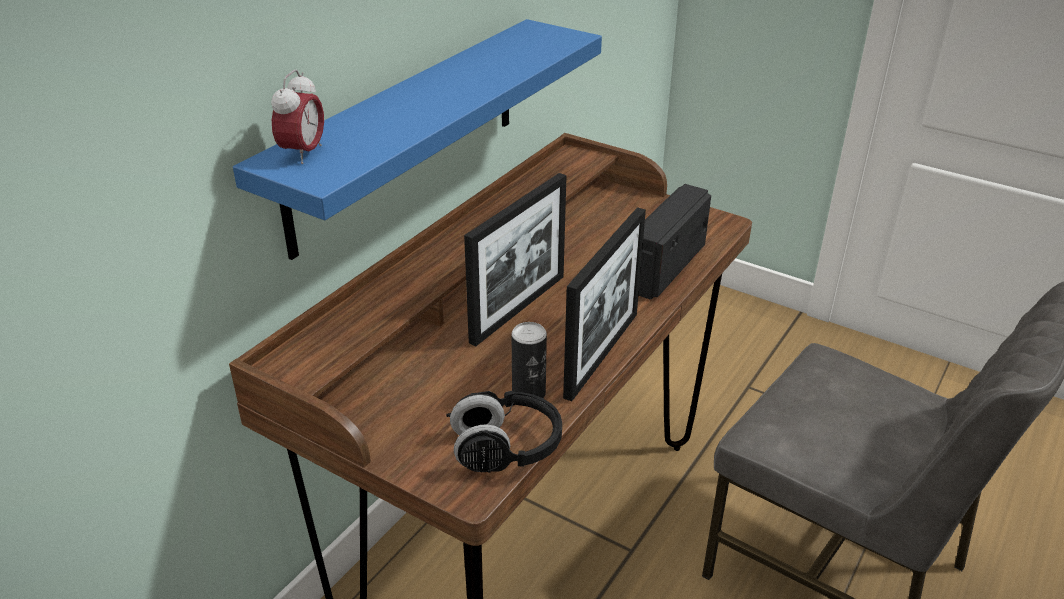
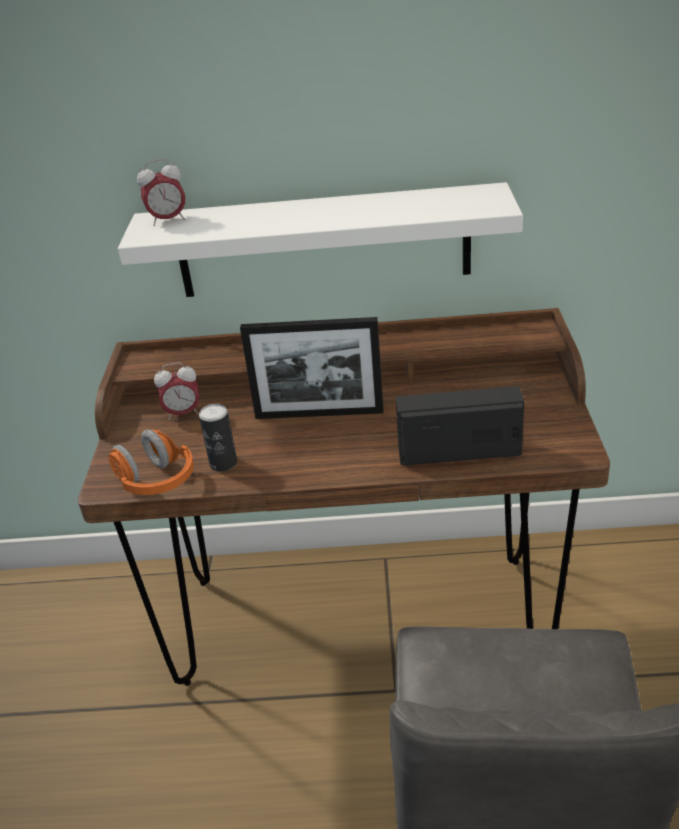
camera: 60 degrees right, 0 degrees up
(399, 388) = (183, 413): none -> alarm clock
(407, 133) = (323, 242): blue shelf -> white shelf
(505, 449) = (156, 481): black headphones -> orange headphones
(602, 354) = (301, 473): picture frame -> none

